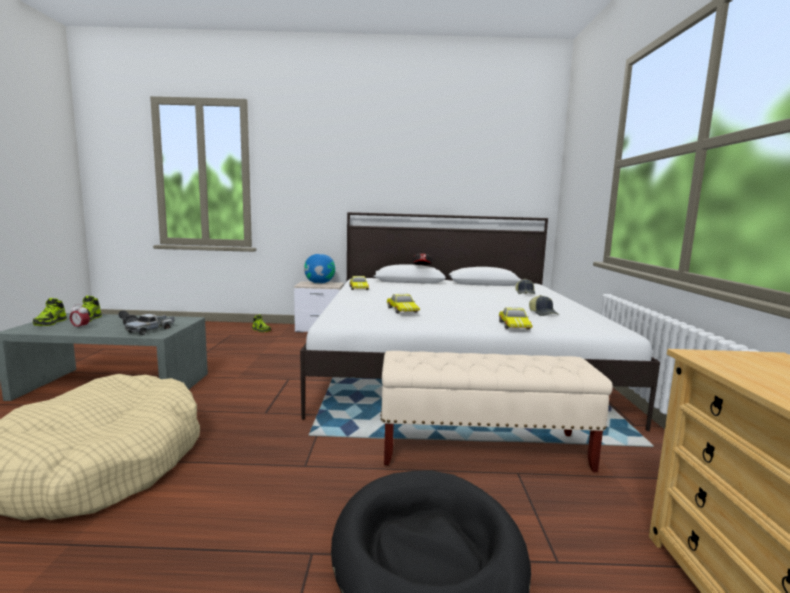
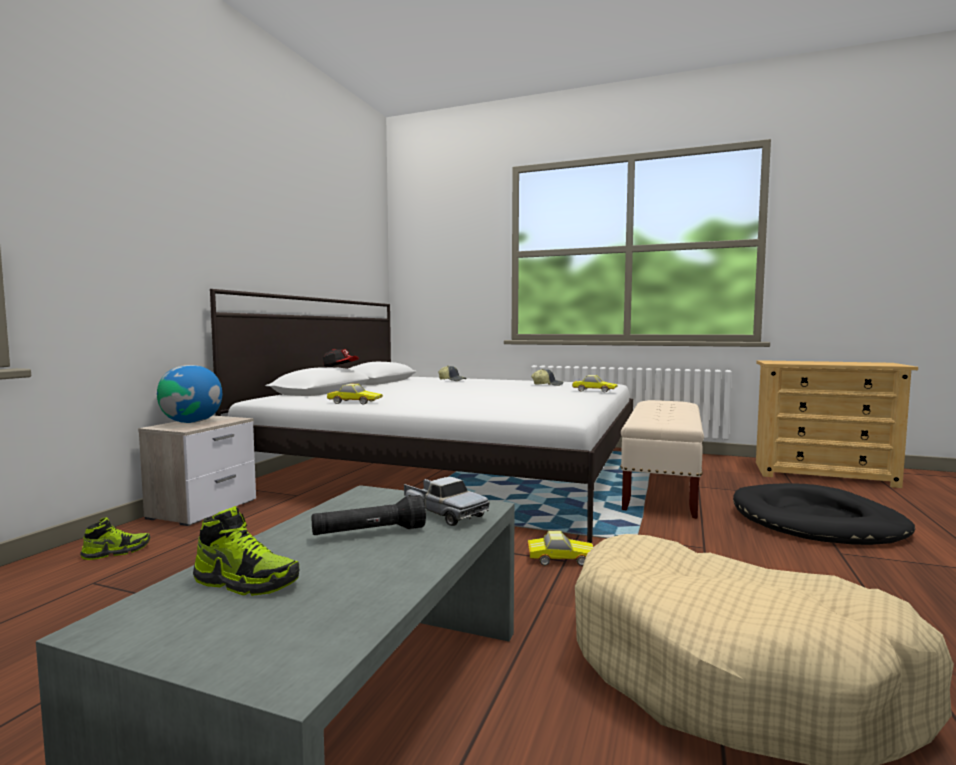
camera: 70 degrees left, 5 degrees down
(50, 323) = (229, 631): shoe -> none
(80, 327) = (357, 577): alarm clock -> none
(403, 310) = (528, 398): toy car -> toy car (560, 557)

